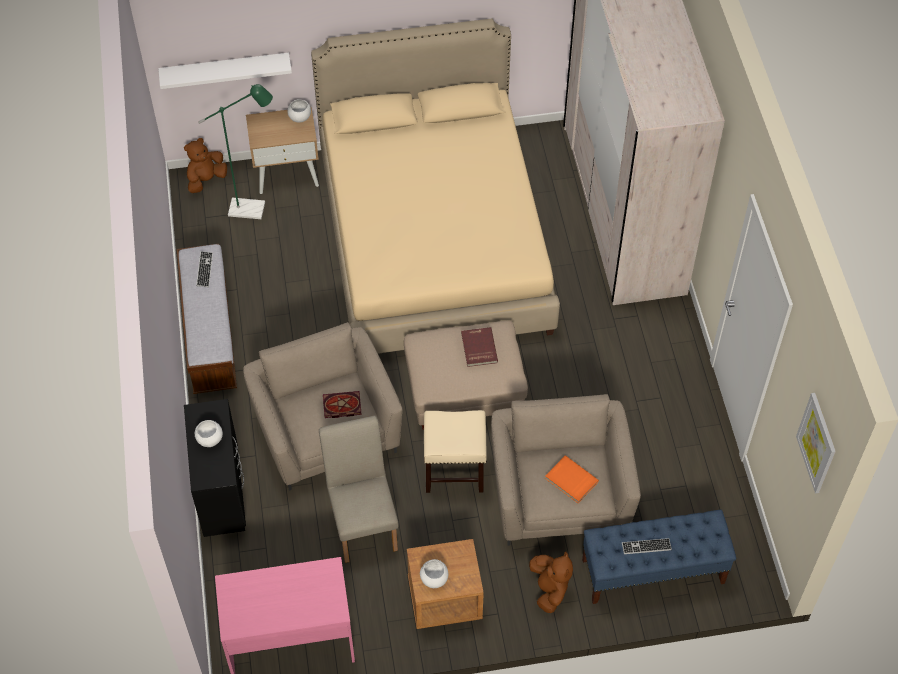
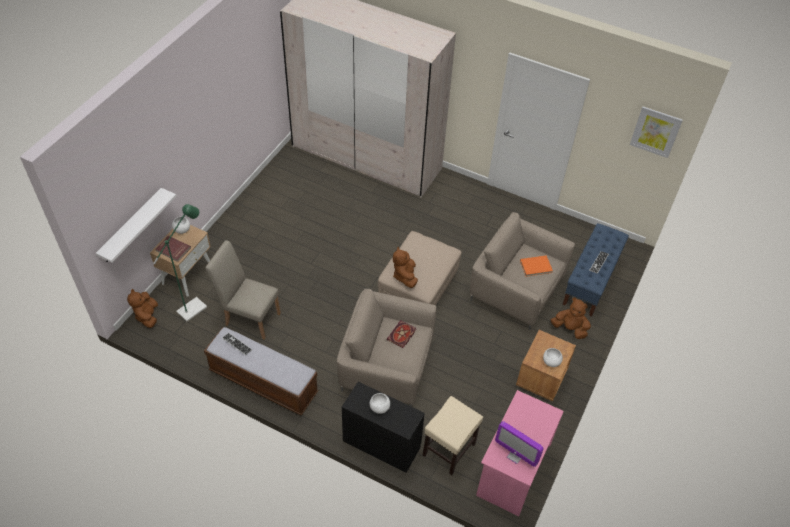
camera: 55 degrees left, 5 degrees down
(248, 604) = (515, 455): none -> monitor
(363, 521) = (462, 385): beige chair -> beige chair (249, 317)
(429, 356) = (405, 276): none -> brown plush toy
(433, 240) = (306, 240): beige bed -> none
(455, 471) = (465, 323): beige stool -> beige stool (449, 449)
(478, 348) = (419, 253): red book -> red book (173, 250)

